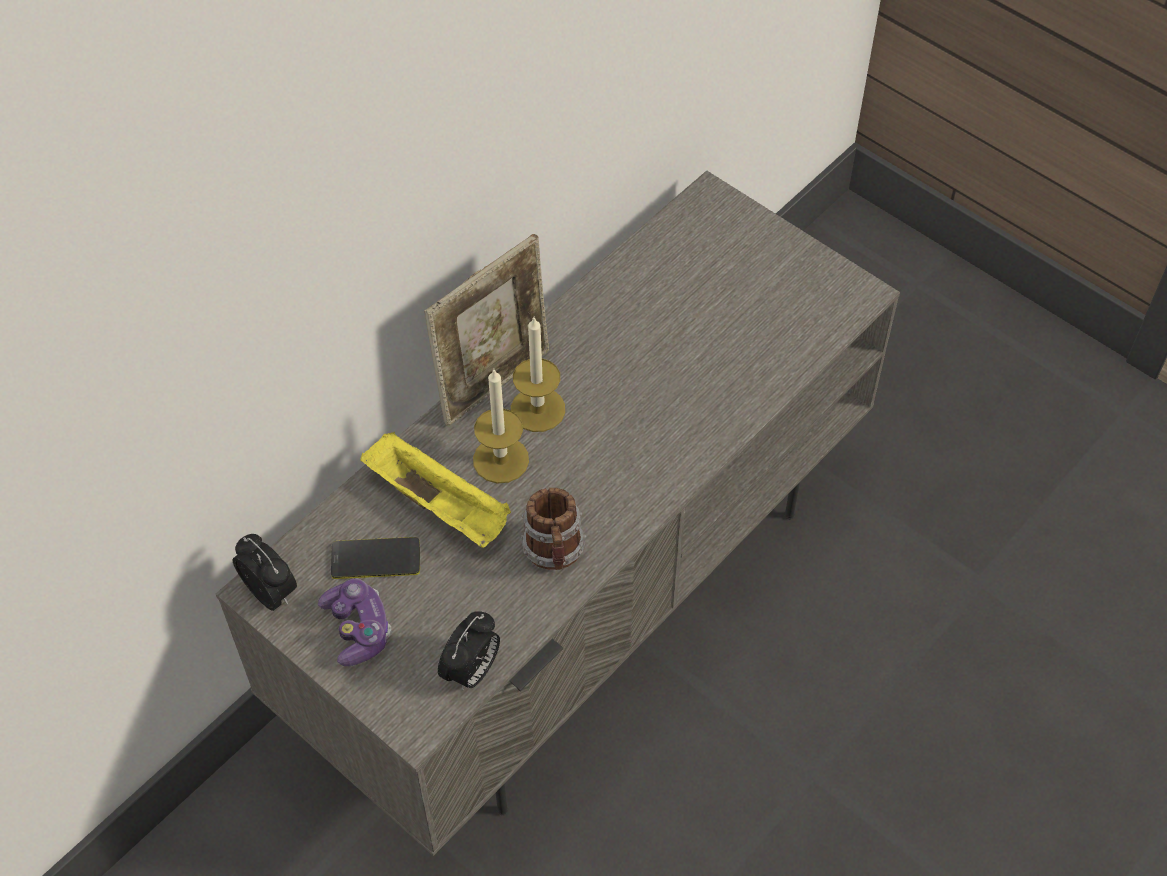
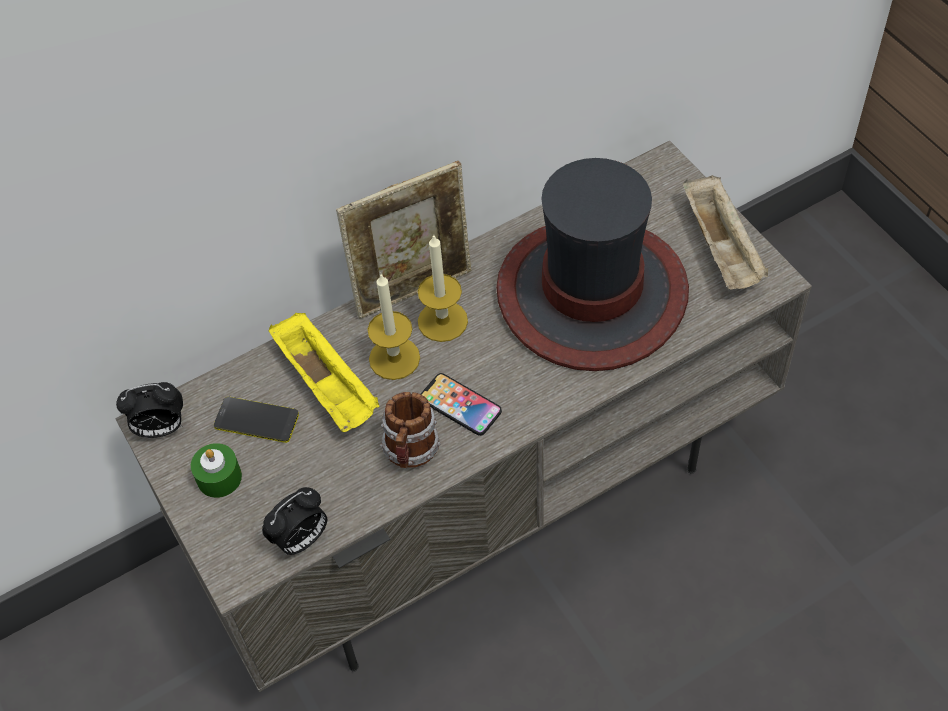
camera: 20 degrees right, 0 degrees up
(272, 593) = (160, 428): alarm clock -> alarm clock turned 105 degrees clockwise
(358, 629) = (219, 477): game controller -> green candle
(588, 492) = (460, 405): none -> phone
(684, 347) = (592, 294): none -> hat
(799, 272) = (722, 249): none -> beige tray

